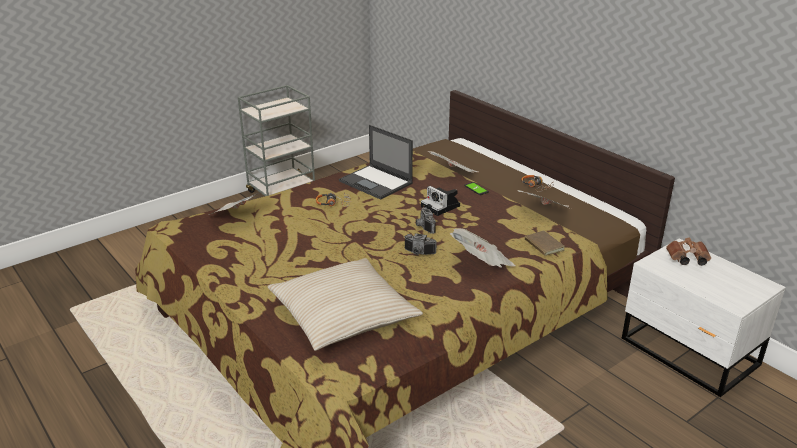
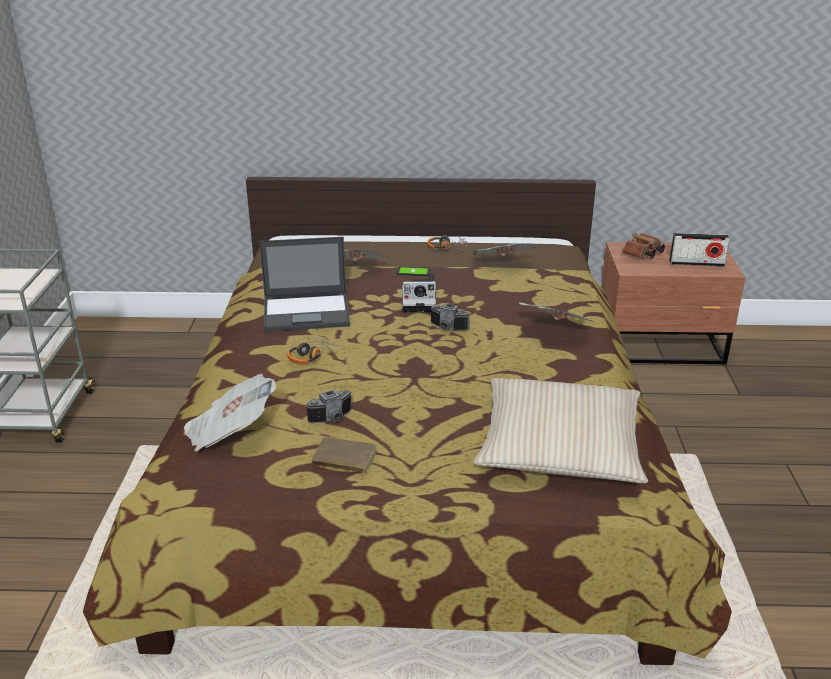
camera: 50 degrees left, 0 degrees up
(418, 253) = (495, 353): camera -> camera (333, 419)
(542, 245) = (564, 291): brown book -> brown book (343, 459)
(689, 353) = (661, 346): white nightstand -> brown nightstand
(719, 287) = (696, 263): none -> radio

